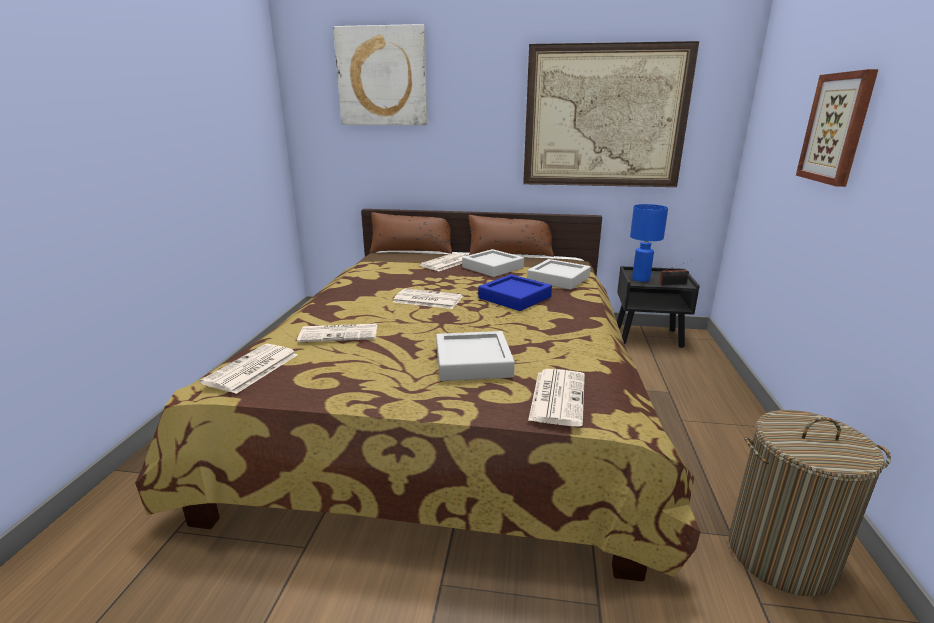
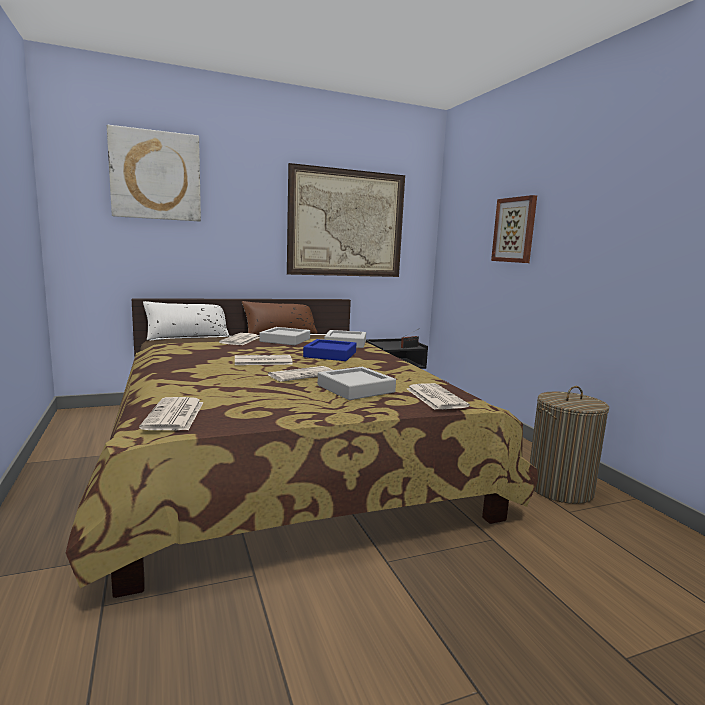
camera: 30 degrees left, 10 degrees down
(340, 333) = (220, 386): newspaper -> newspaper (302, 374)
(412, 250) = (187, 336): brown pillow -> white pillow
(640, 279) = (385, 346): blue table lamp -> none

